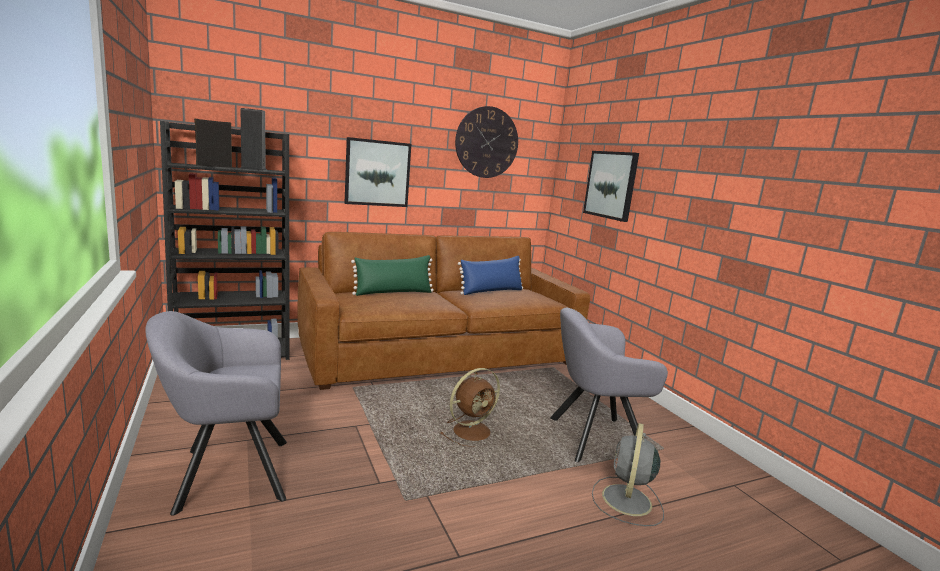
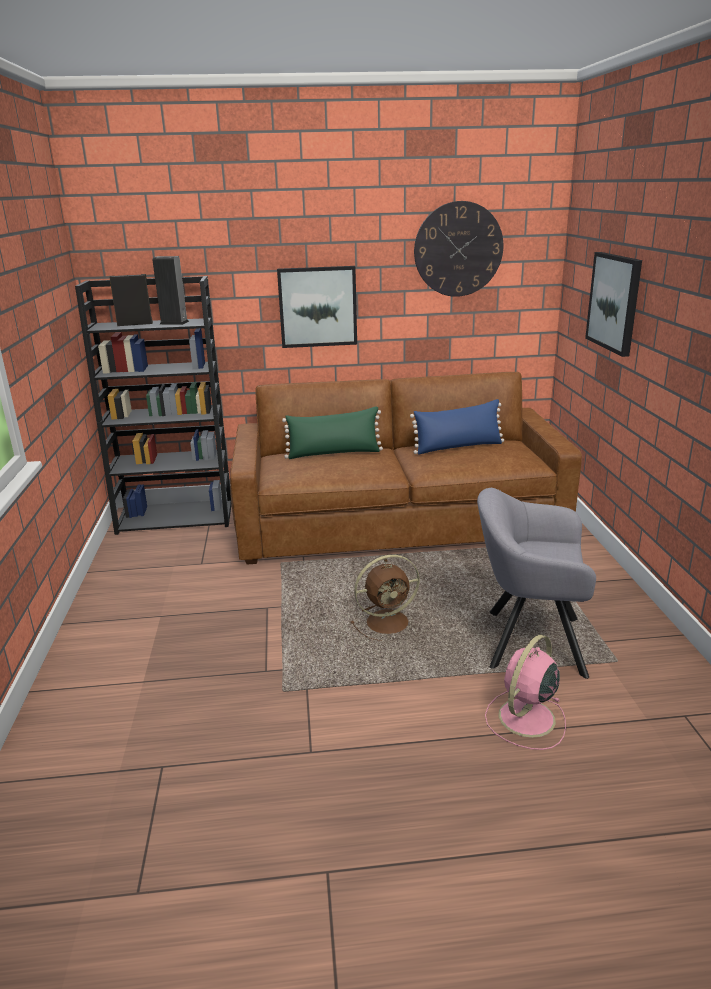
camera: 20 degrees right, 10 degrees up
(226, 474) = (132, 649): grey armchair -> none
(626, 501) = (525, 719): grey fan -> pink fan

